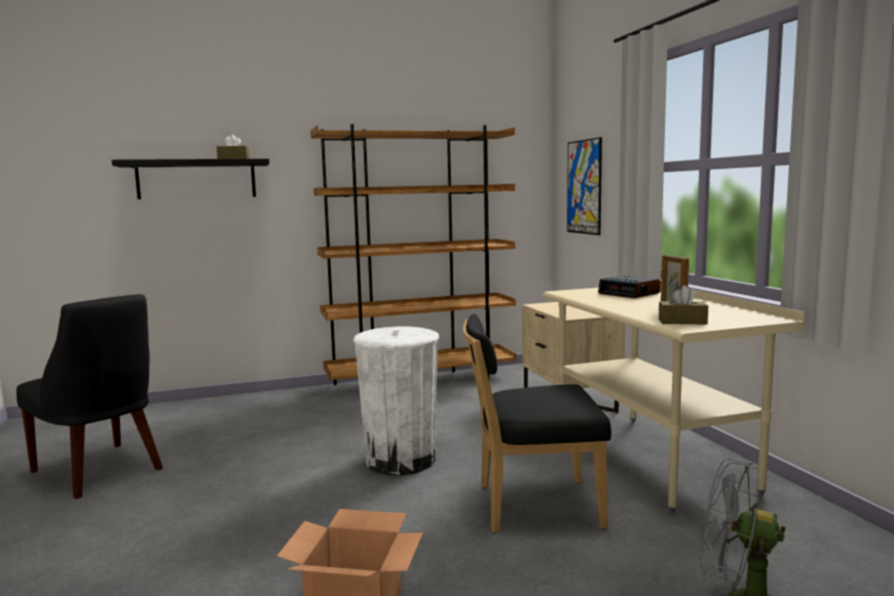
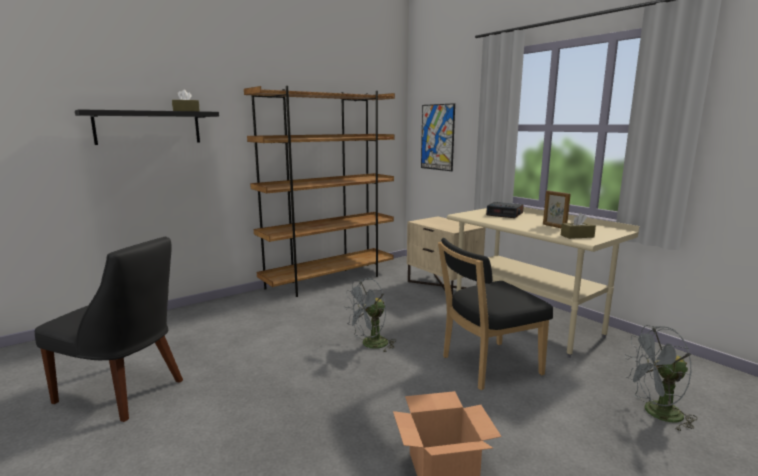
camera: 20 degrees left, 5 degrees up
(401, 460) = (370, 345): white trash can -> grey fan

